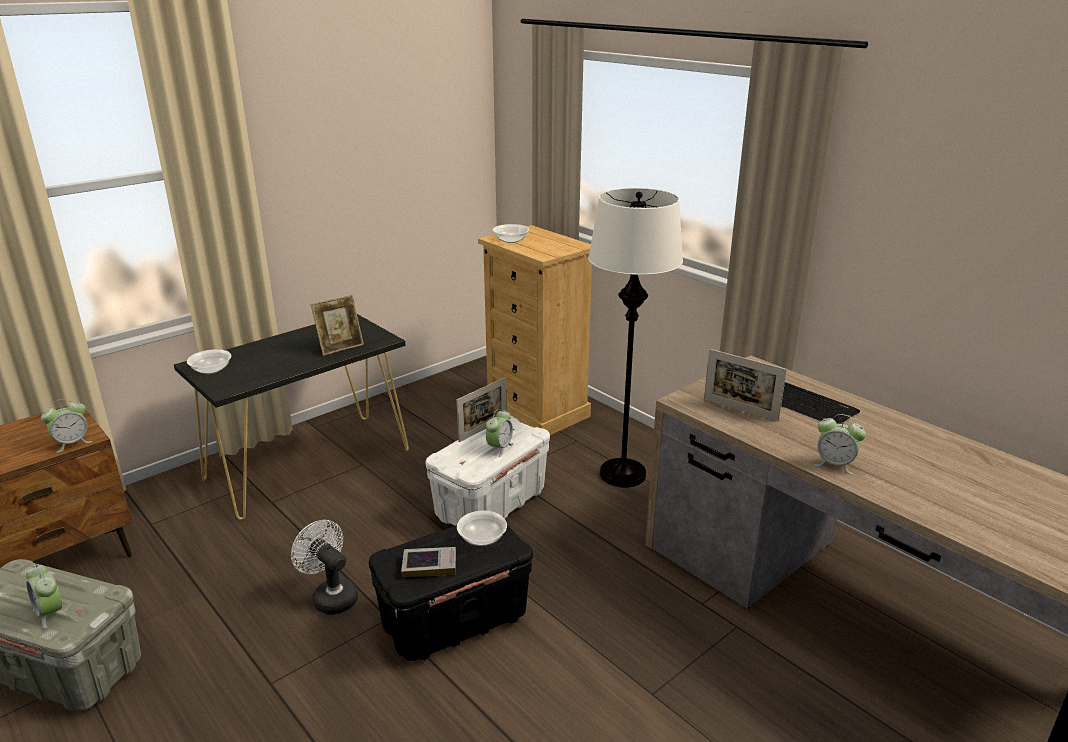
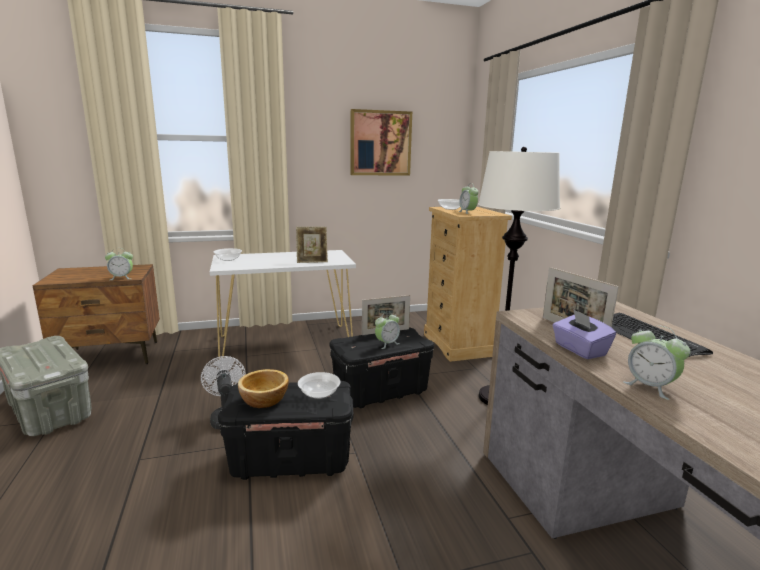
camera: 25 degrees right, 10 degrees down
(50, 613) = (33, 363): alarm clock -> alarm clock (467, 212)
(310, 464) = (286, 342): black console table -> white console table
(381, 144) = (380, 143): none -> picture
(429, 565) = (264, 400): book -> bowl
(491, 504) = (381, 391): white storage box -> black storage box
(761, 436) = (579, 350): none -> purple tissue box

